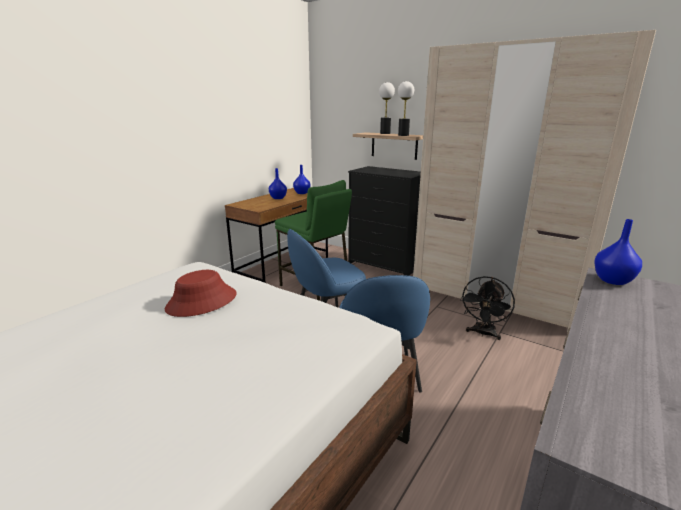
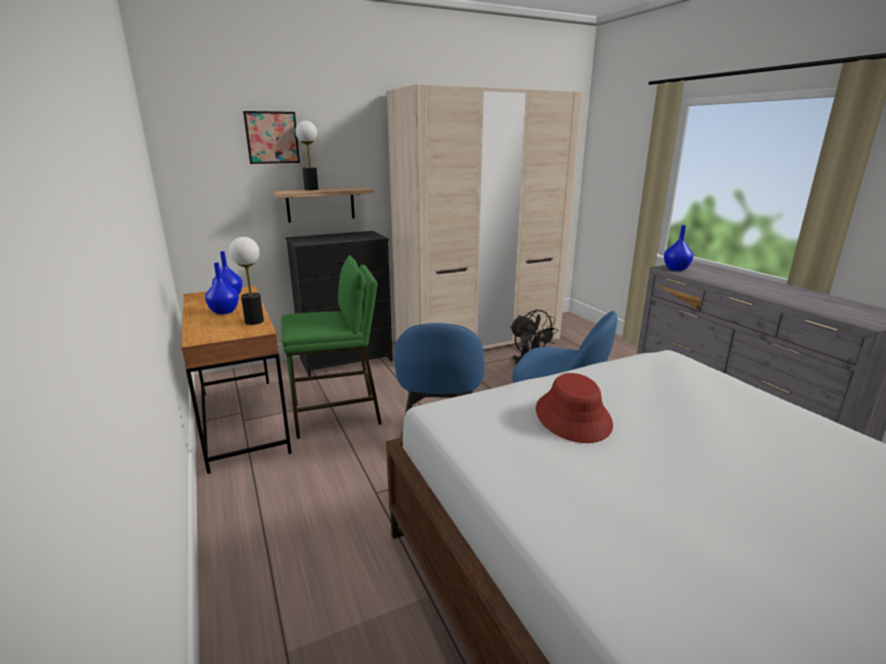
camera: 60 degrees left, 0 degrees up
(369, 95) = (272, 137): none -> picture
(403, 135) = (347, 189): table lamp -> table lamp (254, 321)

